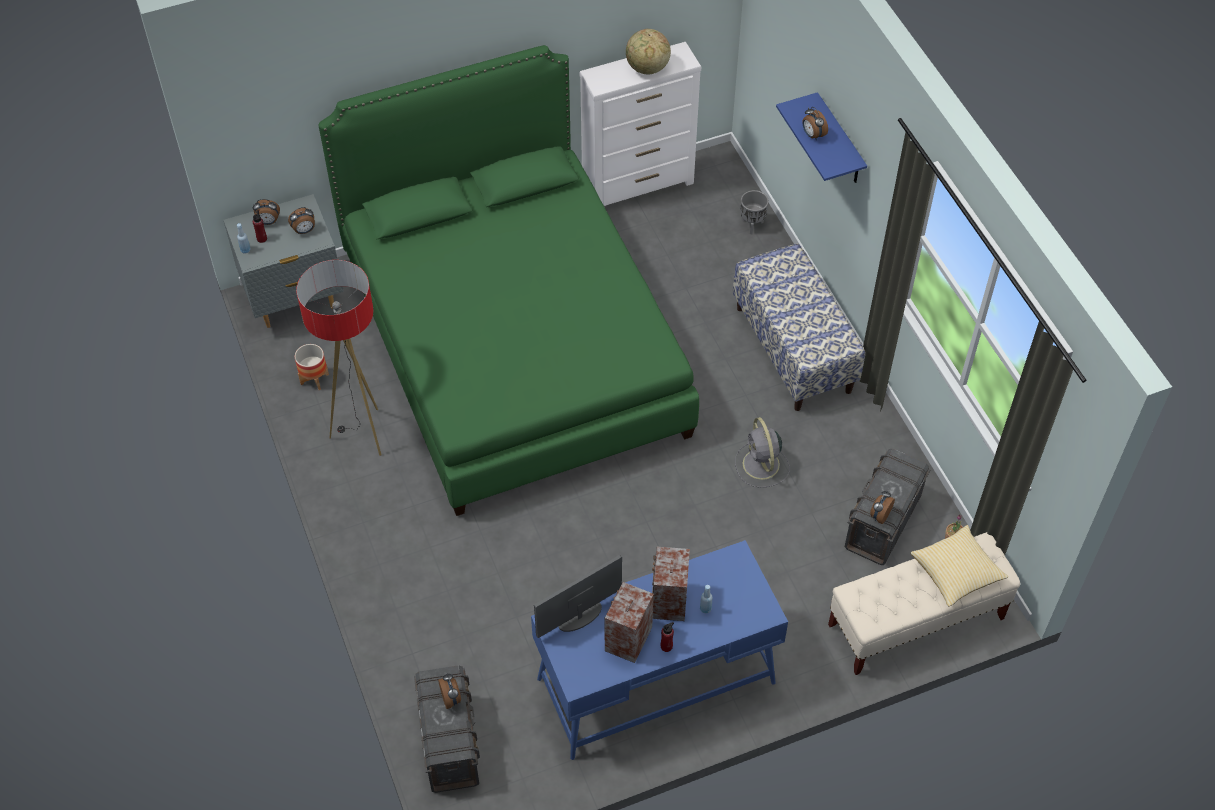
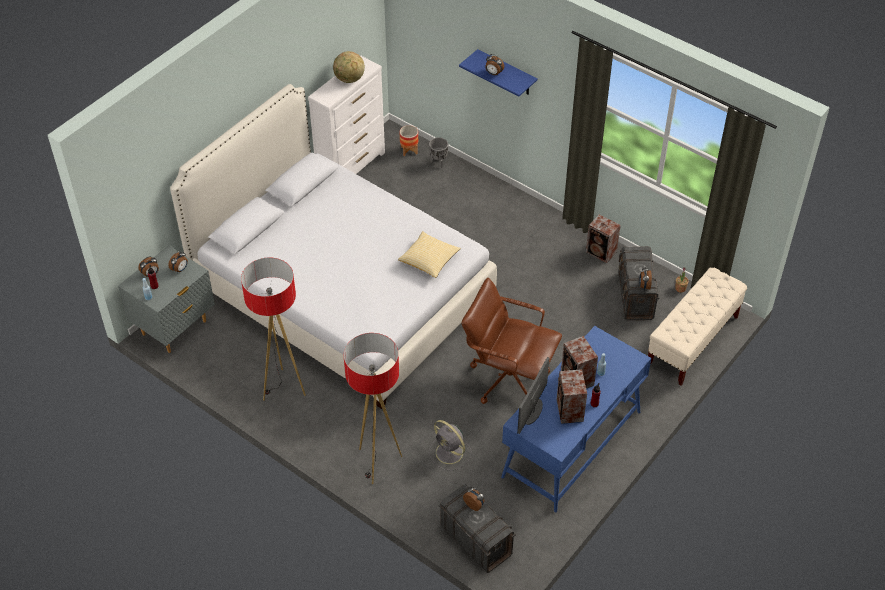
camera: 30 degrees left, 5 degrees down
(314, 379) = (226, 370): planter -> planter (409, 150)
(403, 583) = (377, 463): none -> floor lamp
(513, 344) = (341, 293): green bed -> white bed
(638, 552) = (508, 378): none -> brown office chair
(761, 465) = (544, 296): grey fan -> grey fan (450, 453)
(793, 349) = (515, 223): bench -> none
(880, 441) = (601, 252): none -> speaker
(956, 572) = (710, 295): pillow -> pillow (429, 260)

